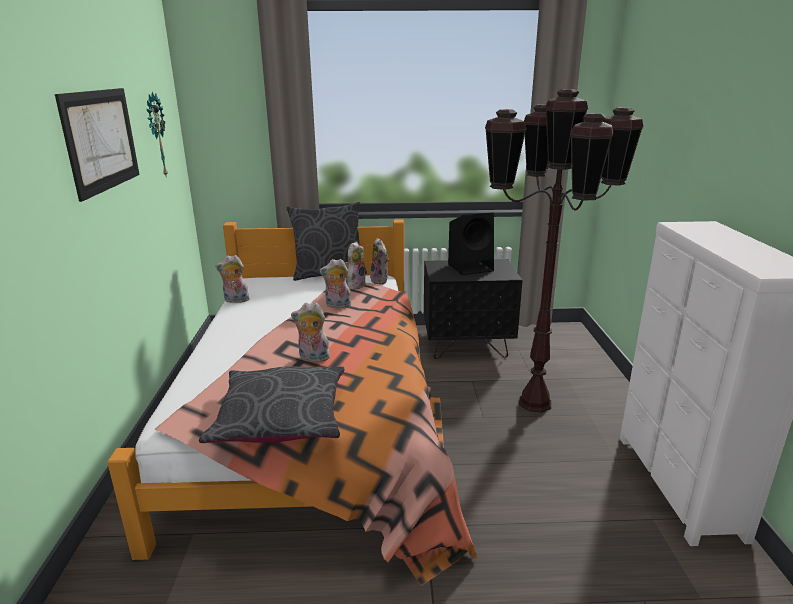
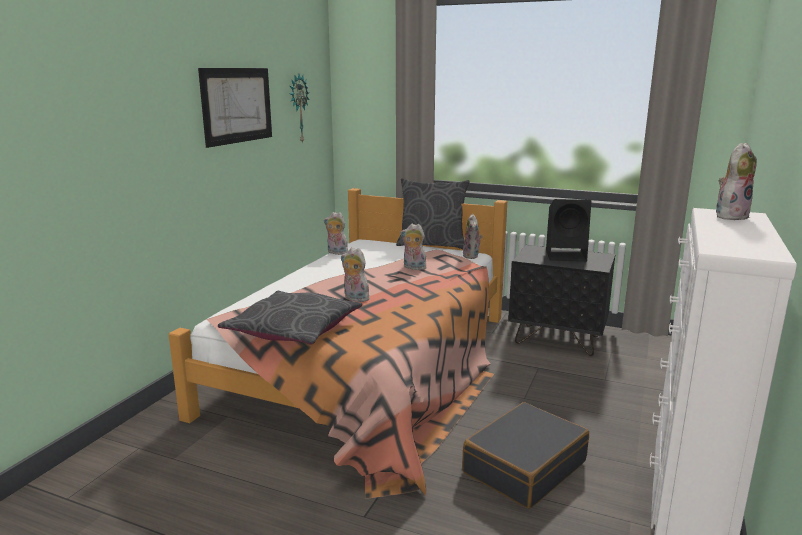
camera: 25 degrees right, 5 degrees down
(355, 285) = (443, 255): plush toy -> plush toy (730, 216)
(535, 402) = (589, 399): brown floor lamp -> none
(535, 492) = (524, 467): none -> black suitcase

